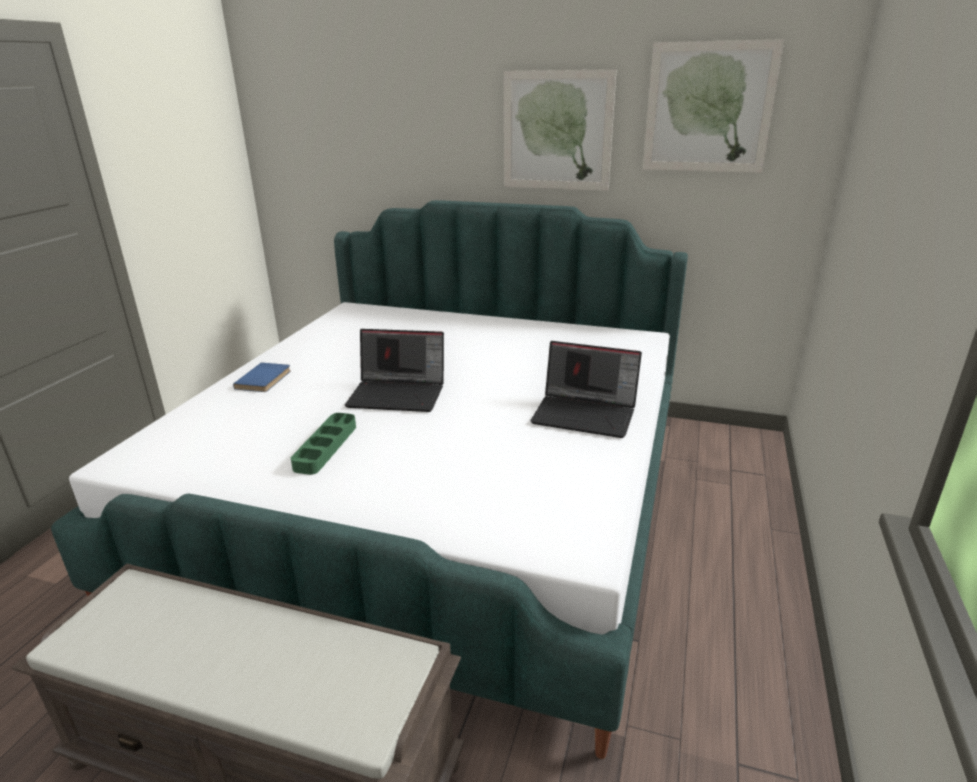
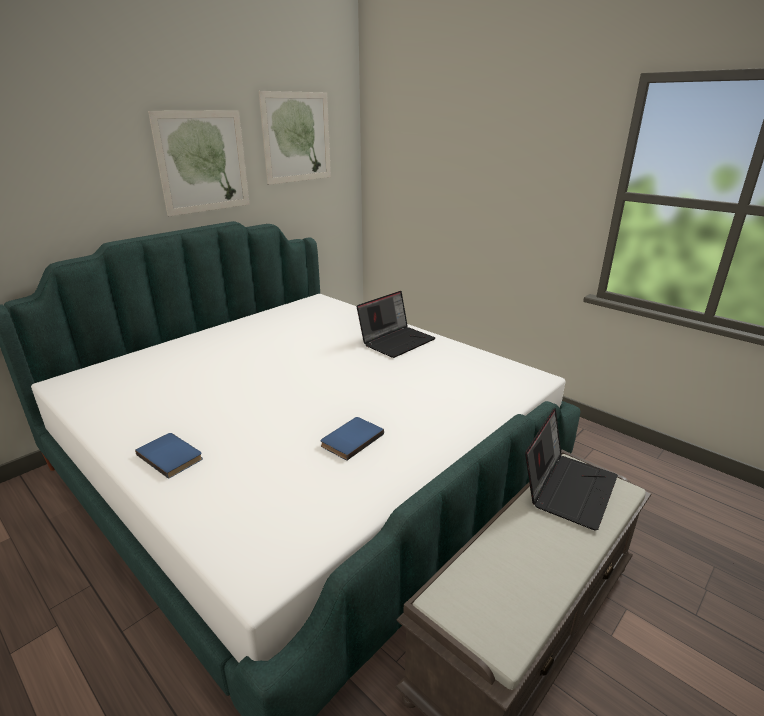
camera: 65 degrees left, 0 degrees up
(326, 447) = (350, 439): green tray -> blue book
(399, 394) = (295, 393): laptop -> laptop (567, 487)

